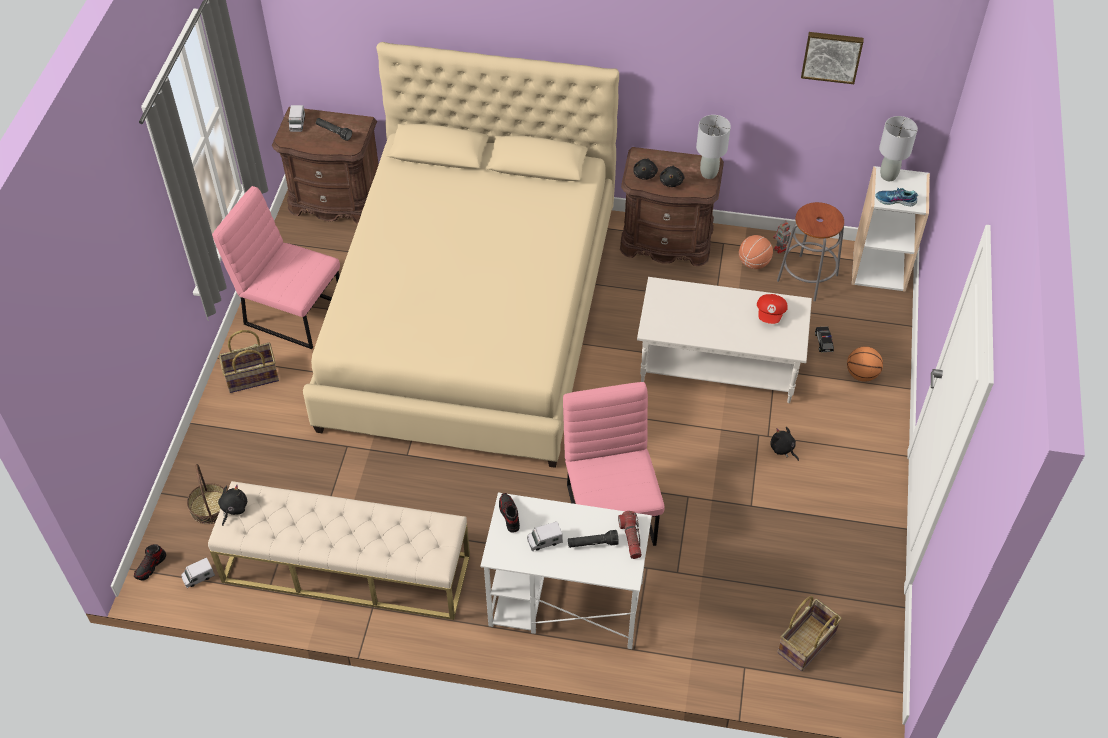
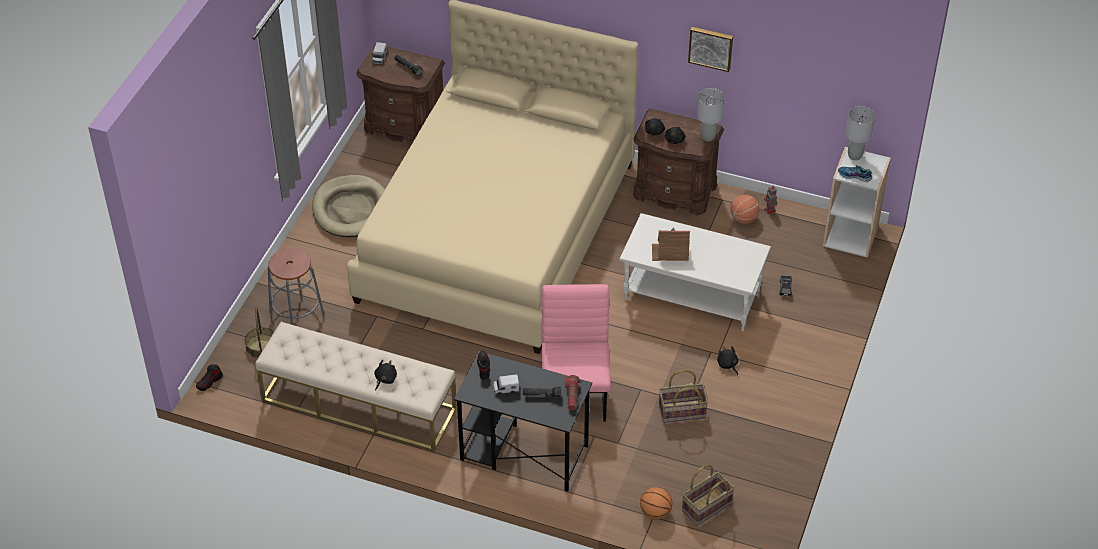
camera: 10 degrees right, 5 degrees down
(198, 577) = (244, 394): toy truck -> none
(233, 508) = (278, 340): black plush toy -> black plush toy (385, 379)
(252, 378) = (311, 255): basket -> basket (682, 412)
(292, 312) = (352, 209): pink chair -> beige dog bed
(564, 604) = (523, 453): white desk -> black desk
(696, 322) = (670, 252): none -> toy house
(771, 314) = (733, 254): red cap -> none
(807, 278) = (786, 236): grey stool -> grey stool (297, 314)
(832, 56) = (806, 51): picture -> picture (711, 47)
(861, 374) = (810, 317): basketball -> basketball (655, 512)

